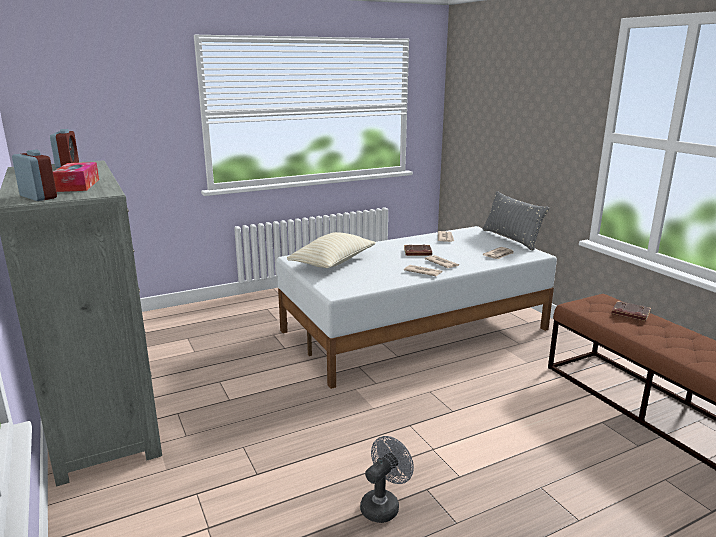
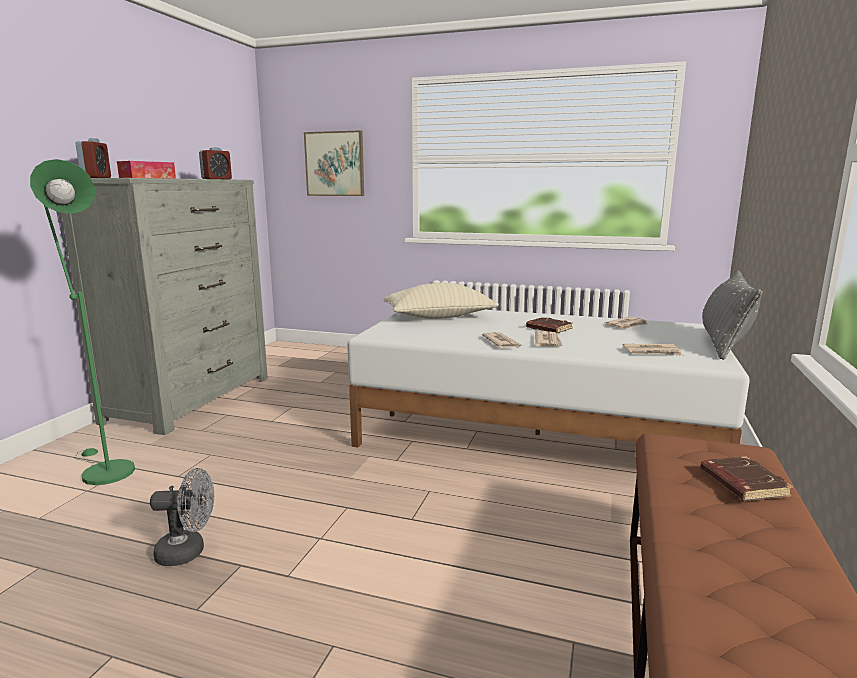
camera: 45 degrees right, 5 degrees down
(110, 122) = (335, 164): none -> picture
(180, 509) = (103, 470): none -> green floor lamp

